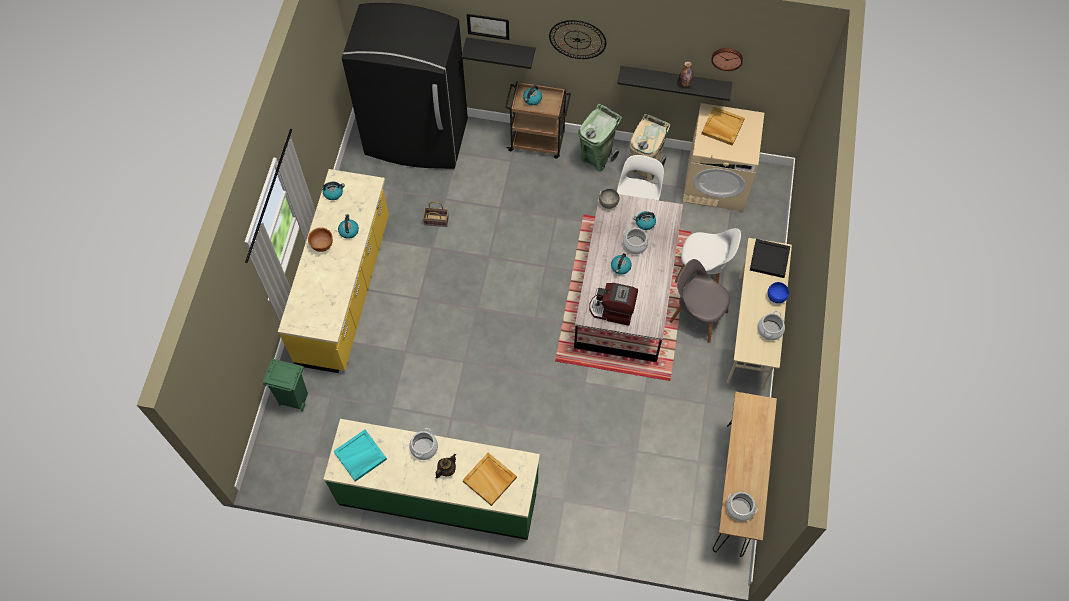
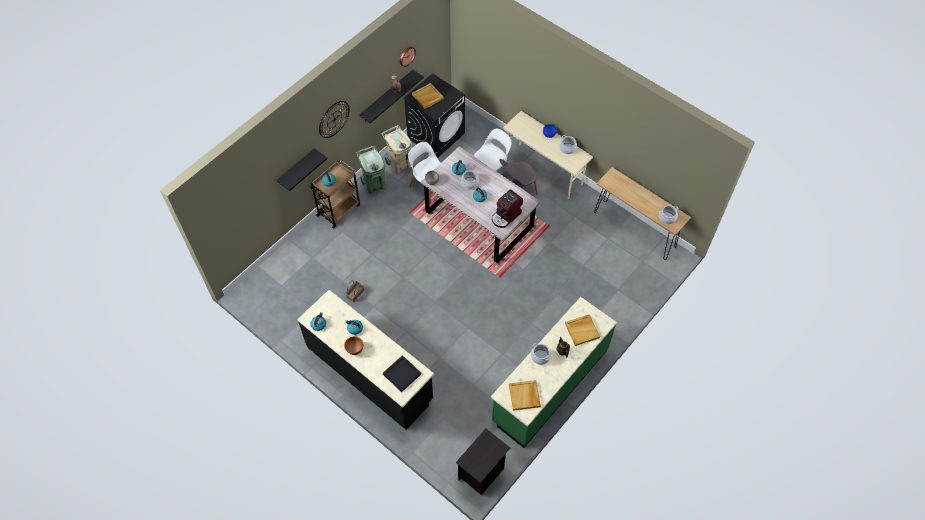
camera: 60 degrees left, 5 degrees down
(283, 475) = (482, 473): none -> black nightstand
(294, 399) = (431, 442): green trash can -> none
(345, 290) = (370, 373): yellow counter -> black counter
(360, 456) = (524, 396): turquoise tray -> beige tray
(416, 138) = (283, 276): black fridge -> none
(488, 26) = (286, 159): picture -> none
(716, 182) = (436, 135): beige washing machine -> black washing machine
(770, 259) = (523, 125): black tray -> black tray (402, 374)

